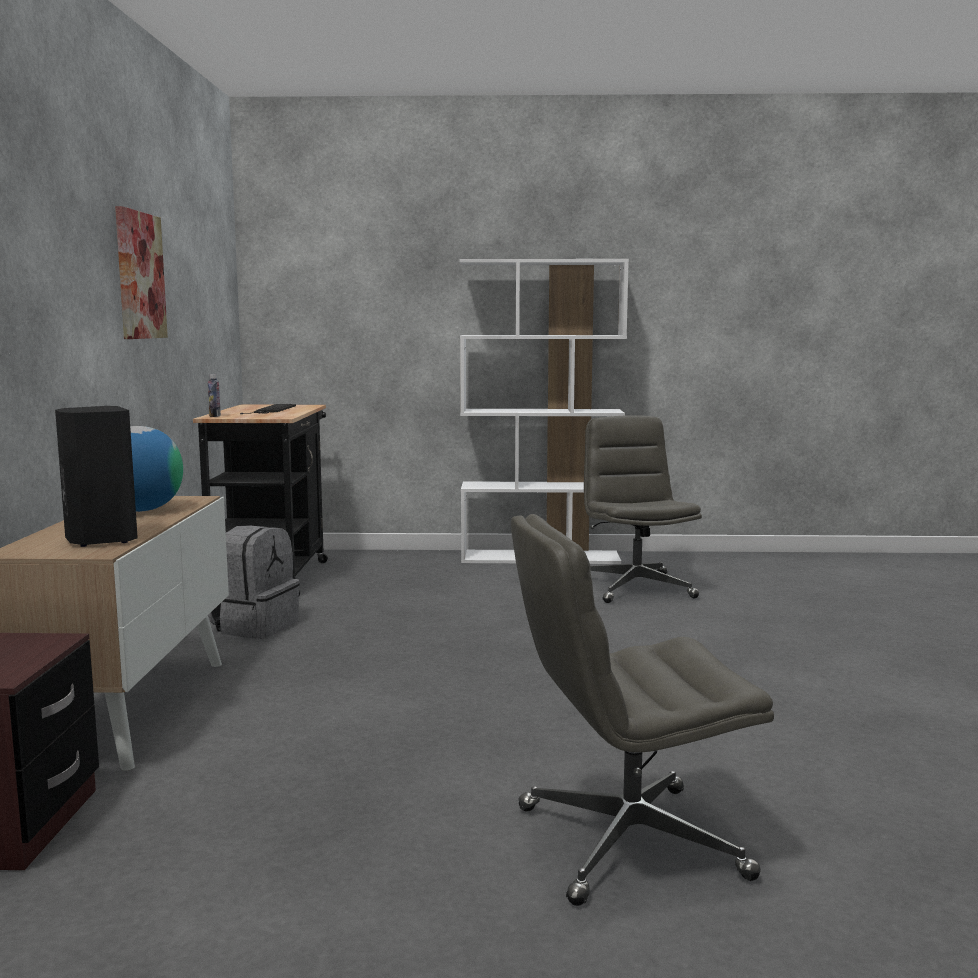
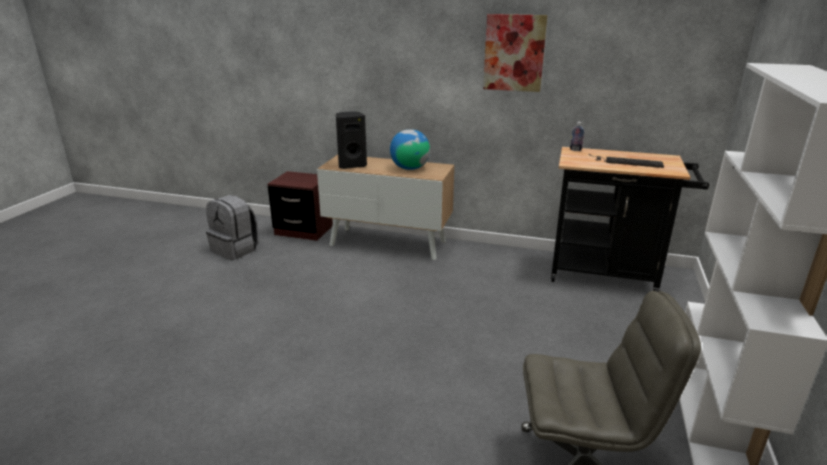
camera: 105 degrees right, 15 degrees up
(255, 626) = (494, 268): grey backpack -> grey backpack (236, 250)
(627, 843) = (175, 338): grey office chair -> none

